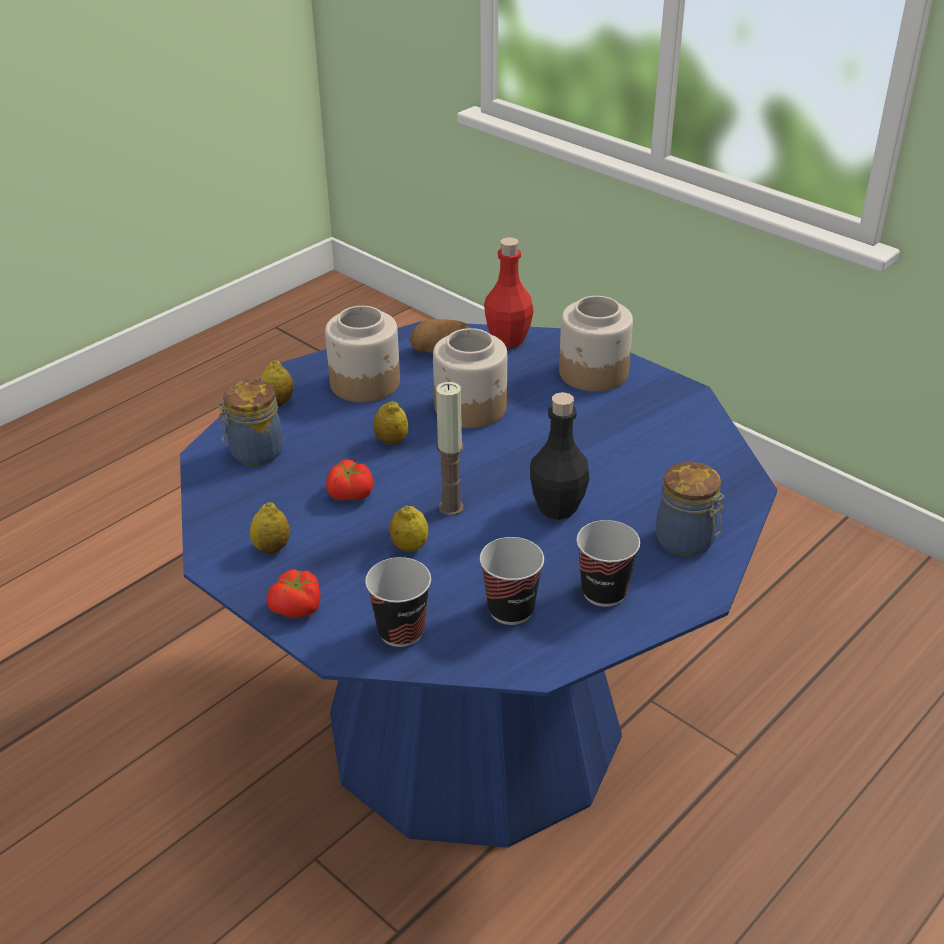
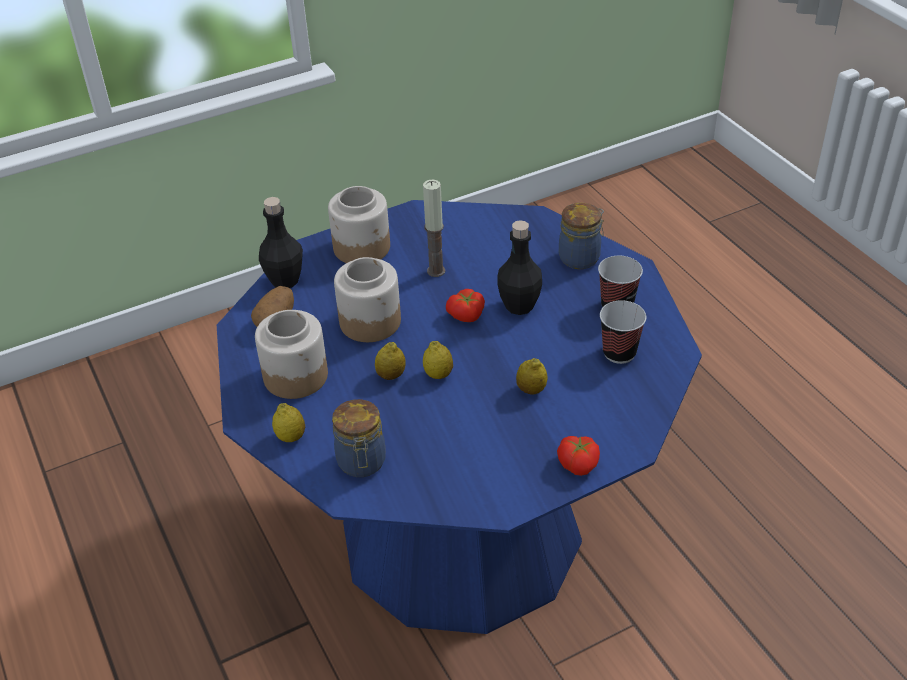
camera: 70 degrees left, 5 degrees up
(272, 548) = (500, 469): lemon -> lemon (438, 374)
(349, 494) = (451, 412): tomato -> tomato (466, 316)
(401, 631) = (623, 411): cup -> none
(451, 507) = (494, 359): candle -> candle (436, 271)
(508, 340) = (285, 280): red bottle -> black bottle

